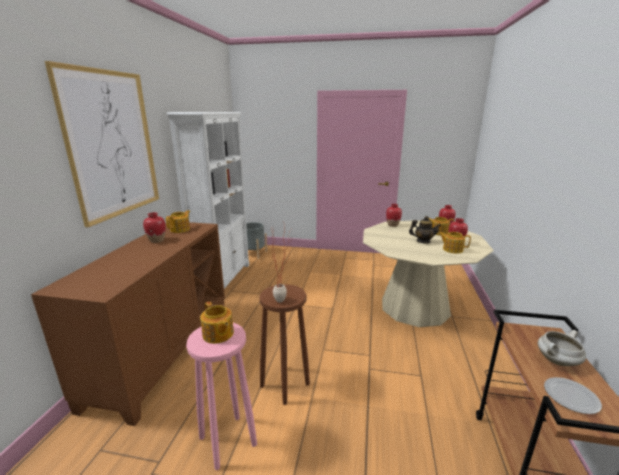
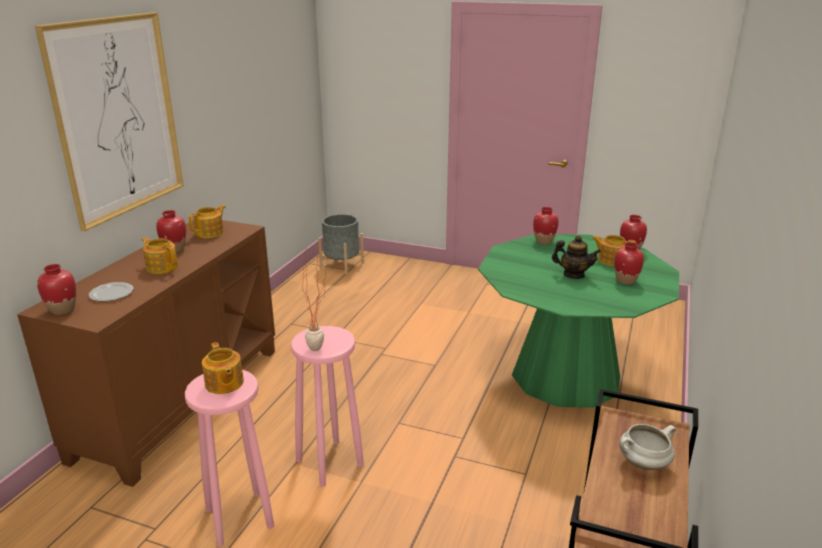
camera: 10 degrees right, 5 degrees up
(72, 288) = (62, 310): none -> red vase
(224, 279) = (285, 304): white bookcase -> none
(285, 384) = (330, 462): brown stool -> pink stool
(415, 307) = (566, 376): beige dining table -> green dining table
(452, 249) = (611, 292): teapot -> teapot (162, 267)
(571, 396) = (625, 503): plate -> plate (112, 293)

